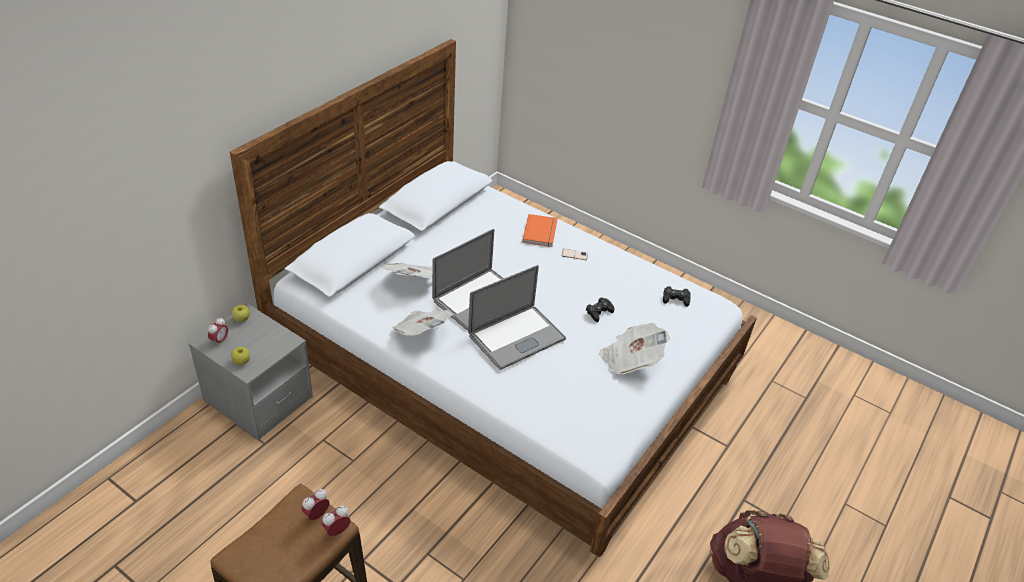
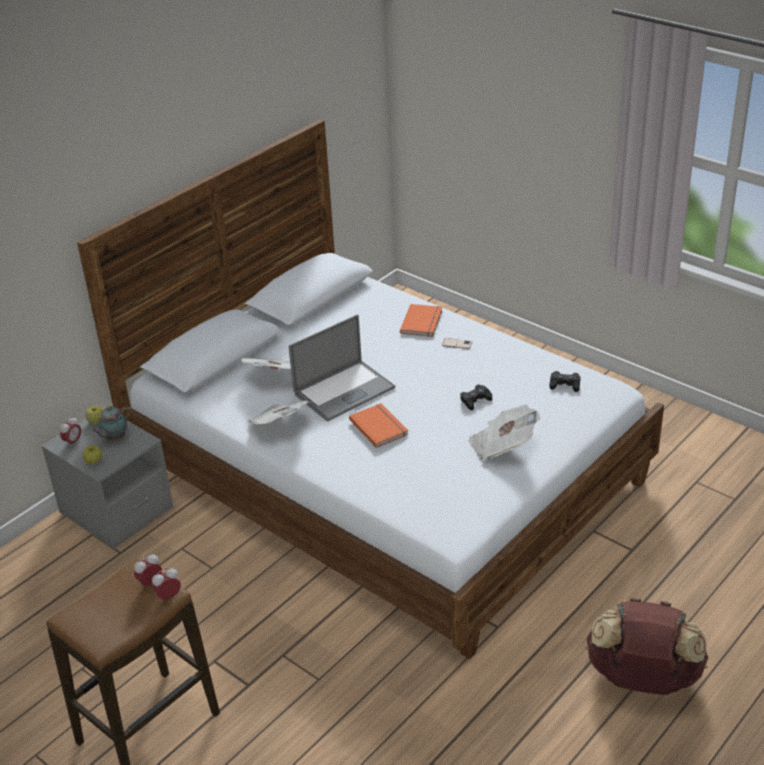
camera: 10 degrees right, 5 degrees down
(260, 338) = (114, 438): none -> teapot
(516, 337) = (380, 426): laptop -> orange book

